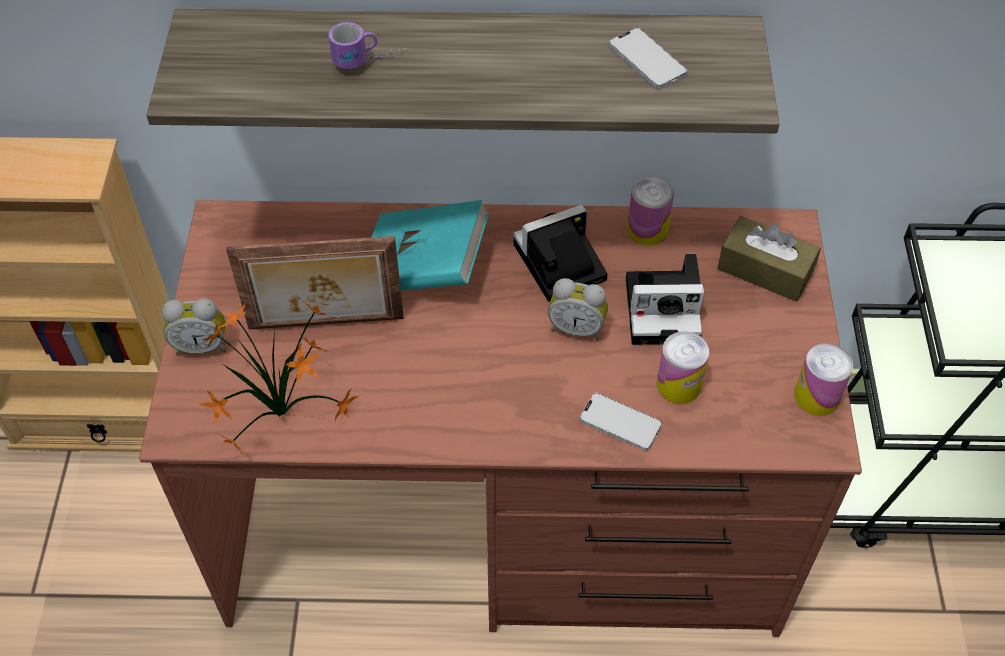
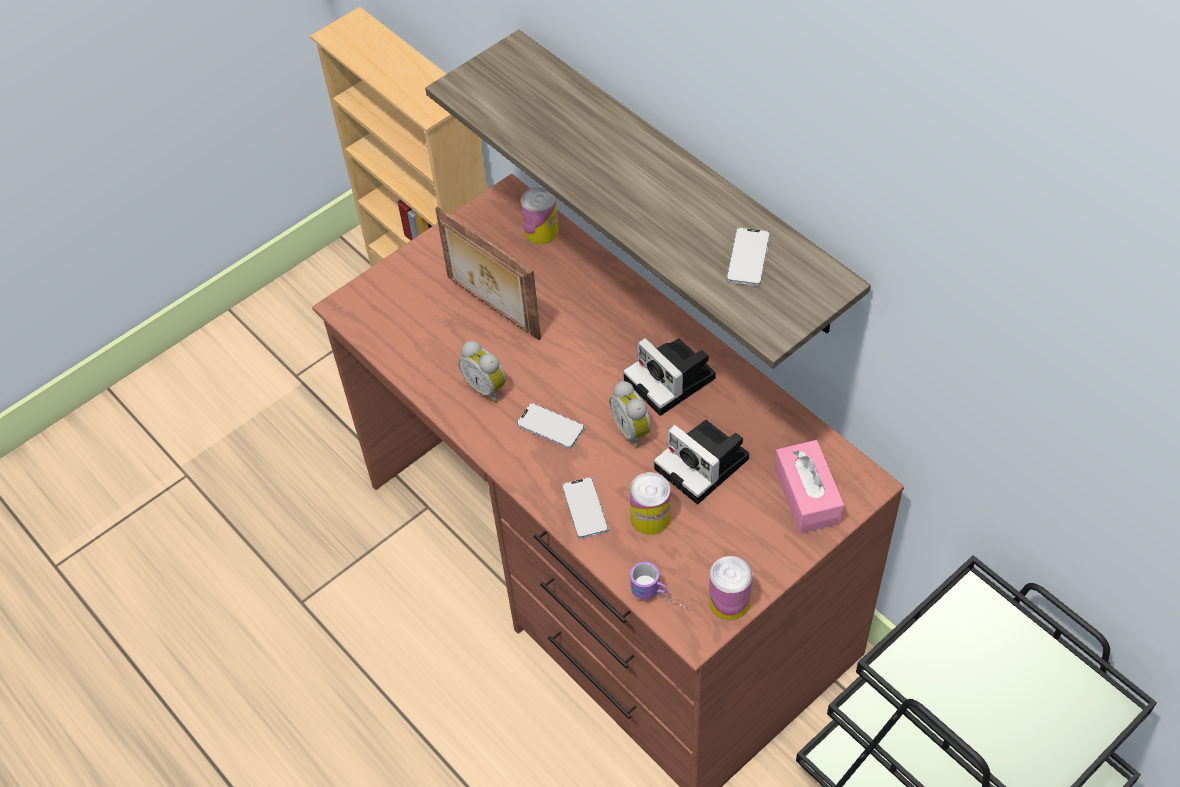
camera: 50 degrees right, 0 degrees up
(202, 345) = (413, 267): alarm clock -> alarm clock (487, 387)
(287, 413) = (411, 343): potted plant -> none
(370, 62) = (580, 139): mug -> mug (660, 598)
(423, 269) = (587, 319): turquoise book -> none
(506, 381) = (550, 427): none -> phone
(556, 264) = (672, 380): camera -> camera turned 150 degrees counterclockwise
(647, 229) = (762, 405): can -> can (541, 231)
(765, 270) = (807, 495): brown tissue box -> pink tissue box

